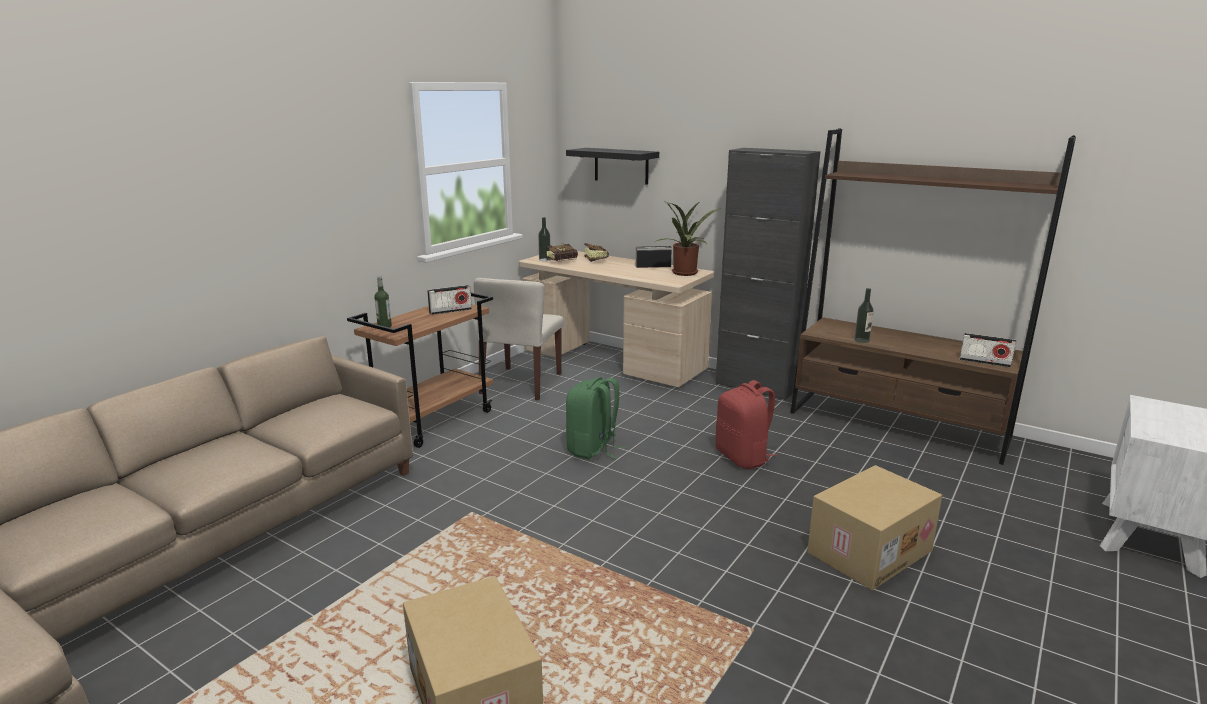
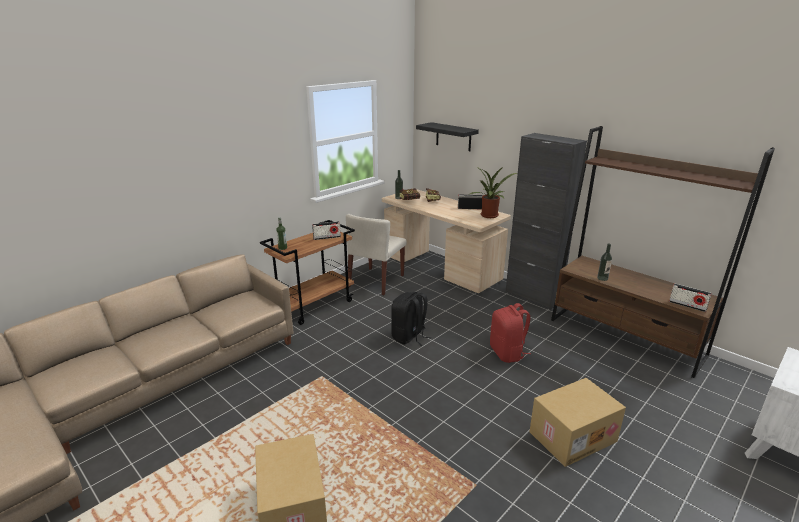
camera: 10 degrees right, 5 degrees up
(593, 449) = (409, 337): green backpack -> black backpack

